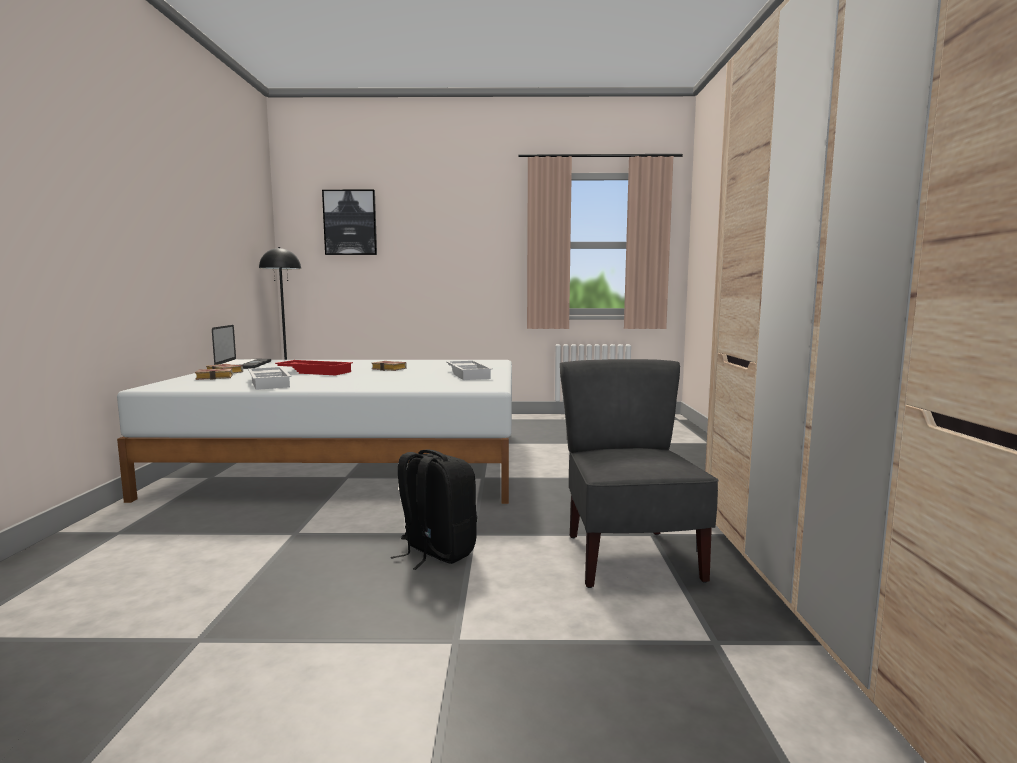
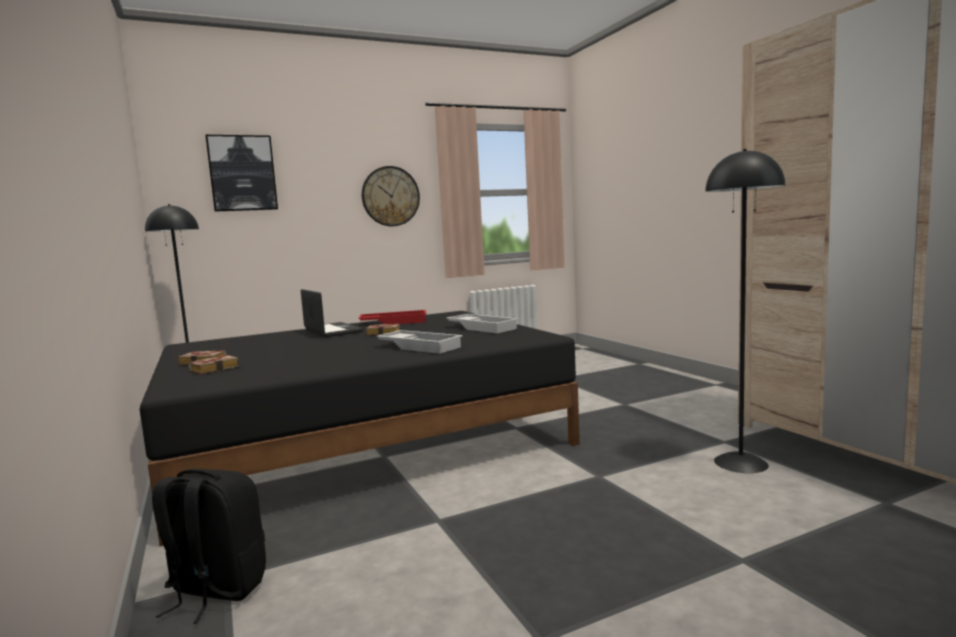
camera: 25 degrees left, 0 degrees up
(244, 365) = (191, 351): laptop -> laptop (333, 331)
(270, 383) = (310, 364): white tray -> white tray (420, 347)
(316, 372) = (314, 346): red tray -> red tray (394, 322)
(355, 461) = (362, 439): white bed -> black bed
(435, 552) = (598, 499): black backpack -> black backpack (215, 590)
(480, 246) = (390, 196): none -> wall clock
(629, 557) = (740, 462): grey chair -> black floor lamp

